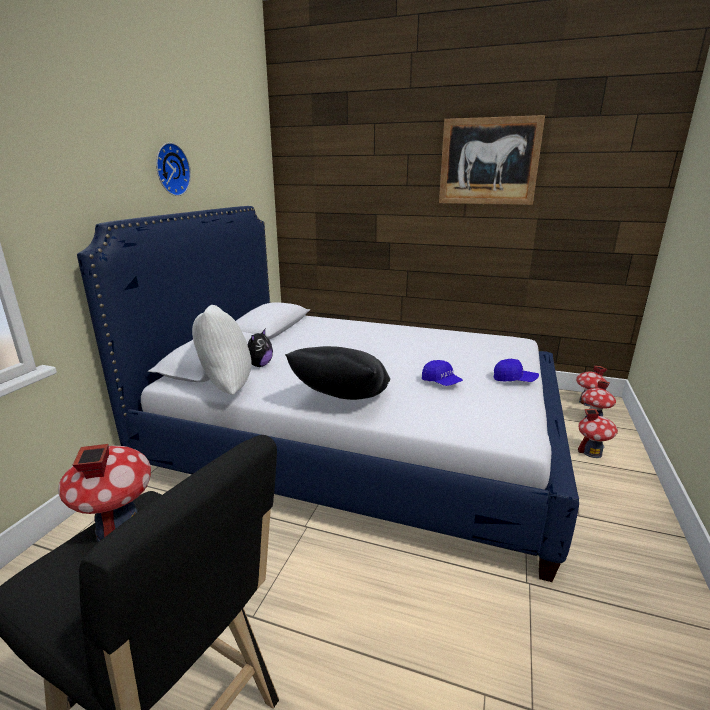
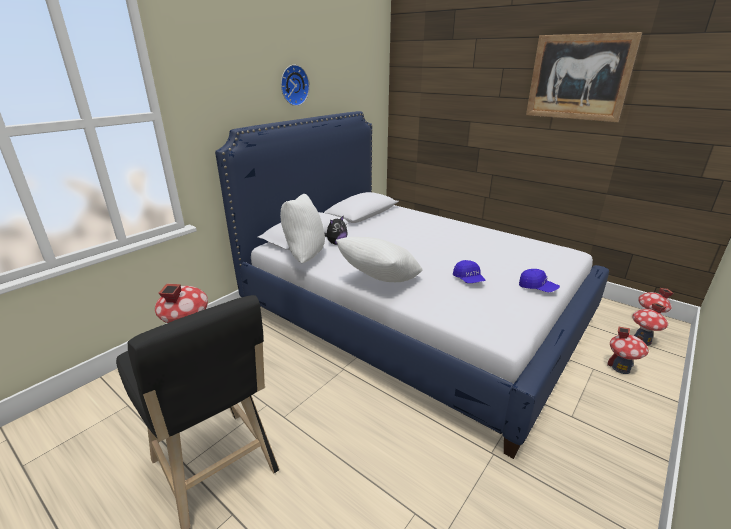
camera: 20 degrees right, 5 degrees up
(341, 401) = (379, 281): black pillow -> white pillow

